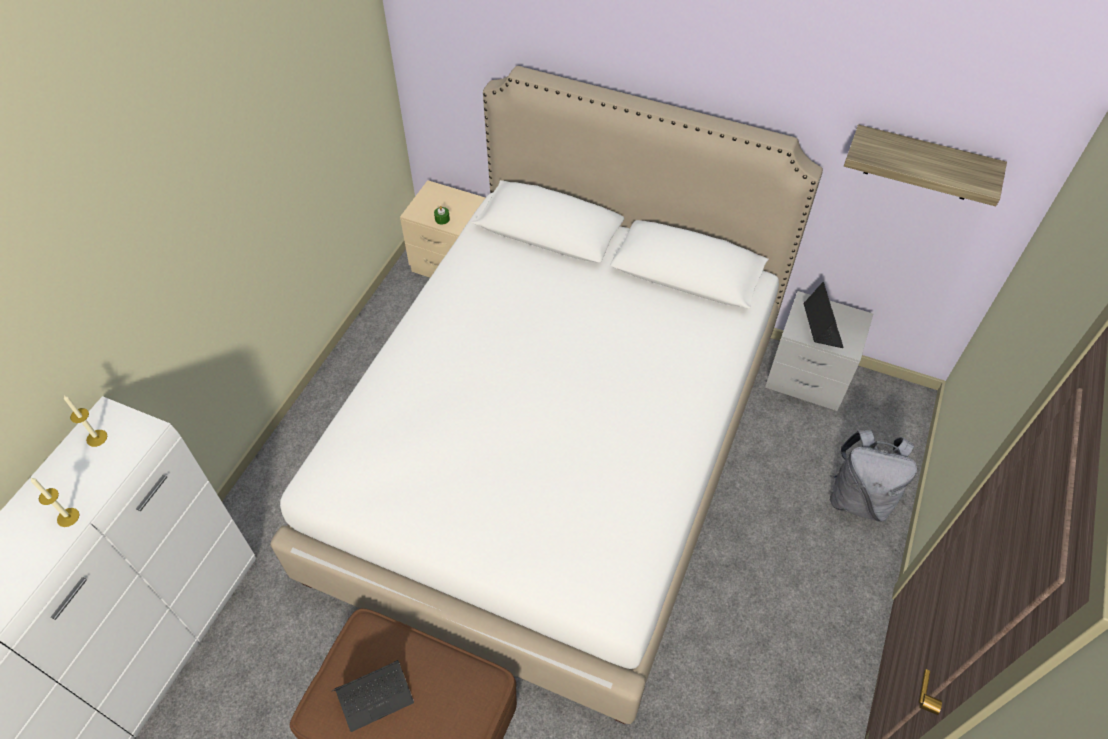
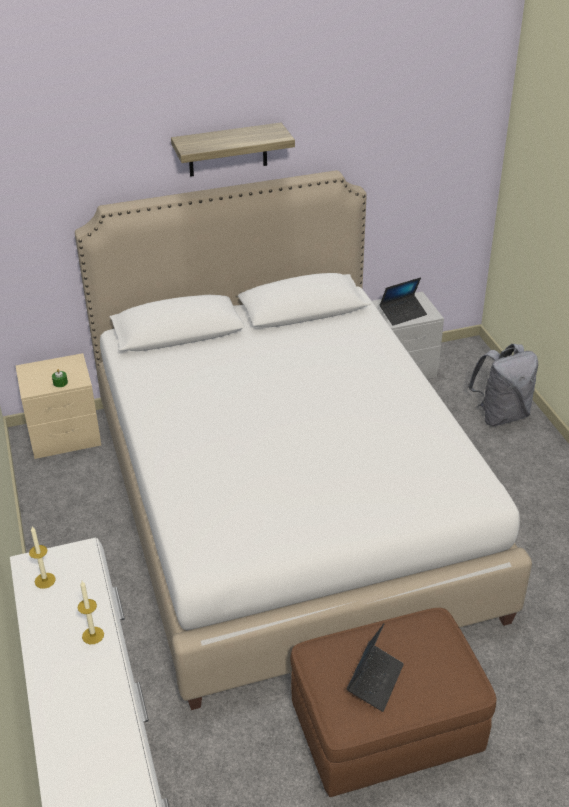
camera: 40 degrees left, 15 degrees down
(821, 329) = (403, 313): laptop -> laptop turned 105 degrees clockwise
(922, 164) = (422, 154): shelf -> shelf (227, 150)

